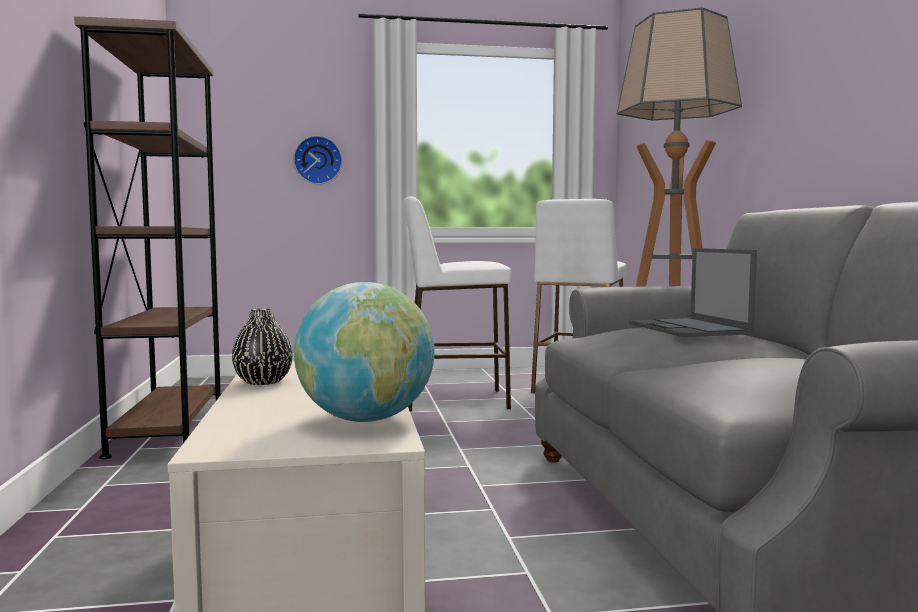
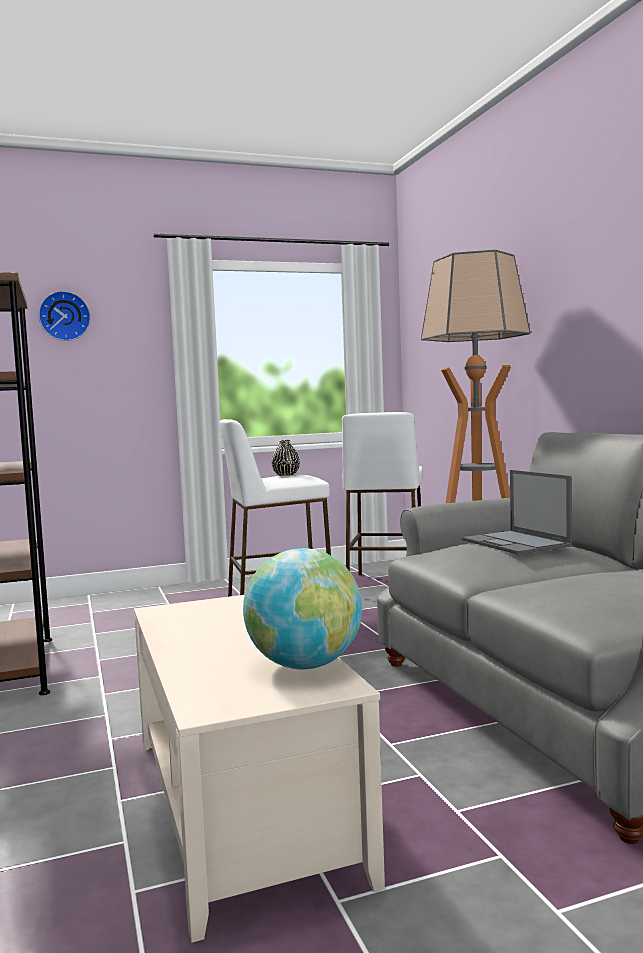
camera: 10 degrees left, 0 degrees up
(263, 382) = (174, 631): black vase -> black vase (286, 475)
(318, 160) = (117, 378): wall clock -> wall clock (64, 316)

